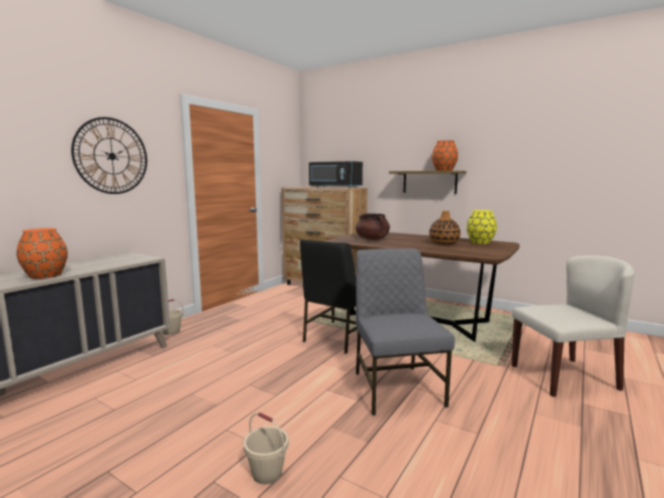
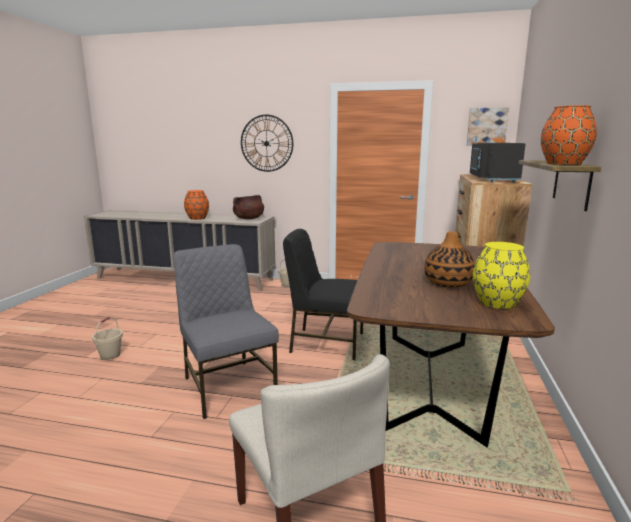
camera: 70 degrees right, 5 degrees up
(288, 151) = (487, 127): none -> picture
(372, 239) = (420, 254): brown cooking pot -> brown cooking pot (248, 218)
(396, 388) = (228, 386): grey chair -> grey chair turned 90 degrees counterclockwise

